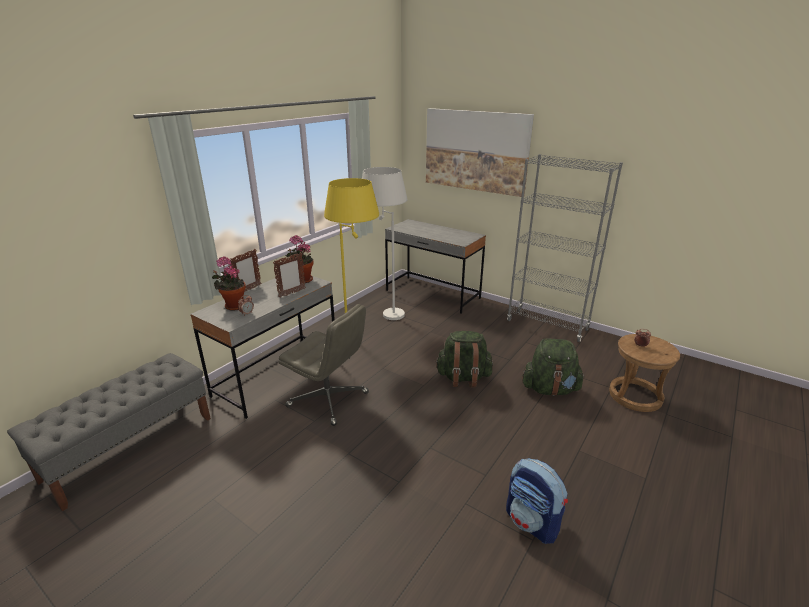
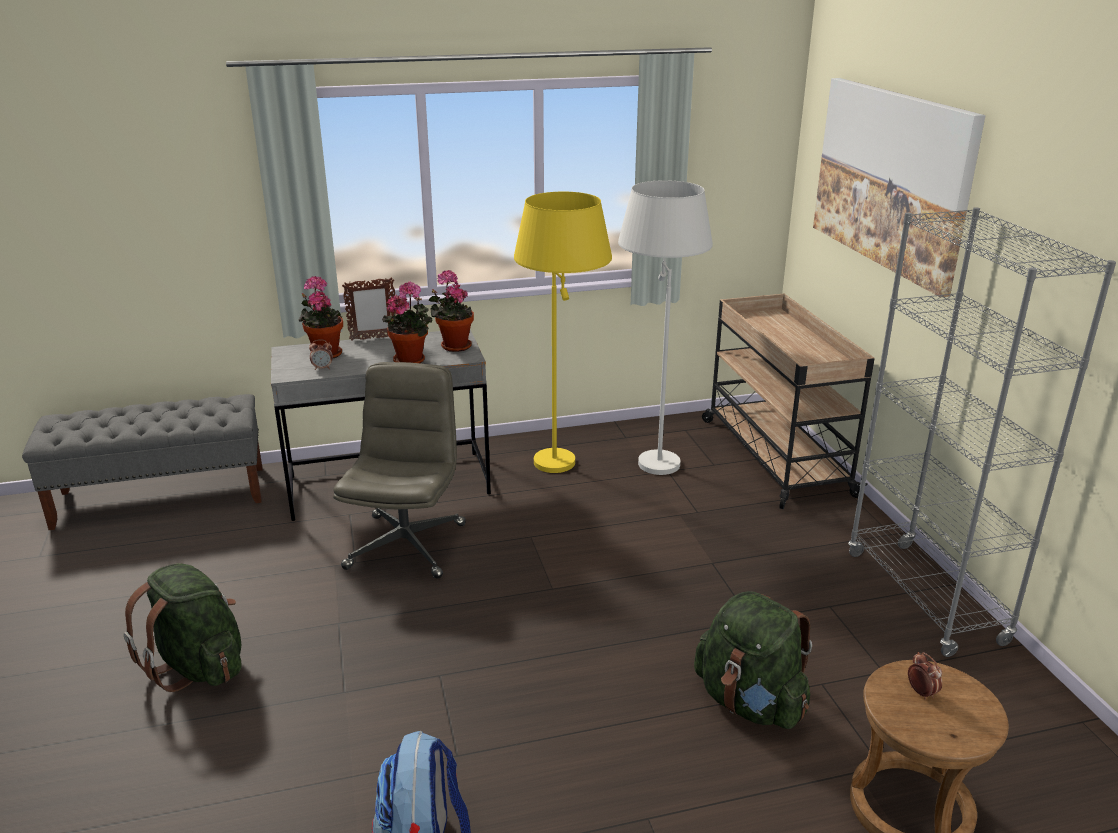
camera: 40 degrees right, 0 degrees up
(292, 293) = (412, 360): picture frame -> potted plant
(329, 400) = (406, 545): grey office chair -> grey office chair turned 150 degrees counterclockwise
(432, 294) = (774, 455): grey desk -> beige cart
(463, 378) = (627, 608): green backpack -> green backpack (199, 665)

